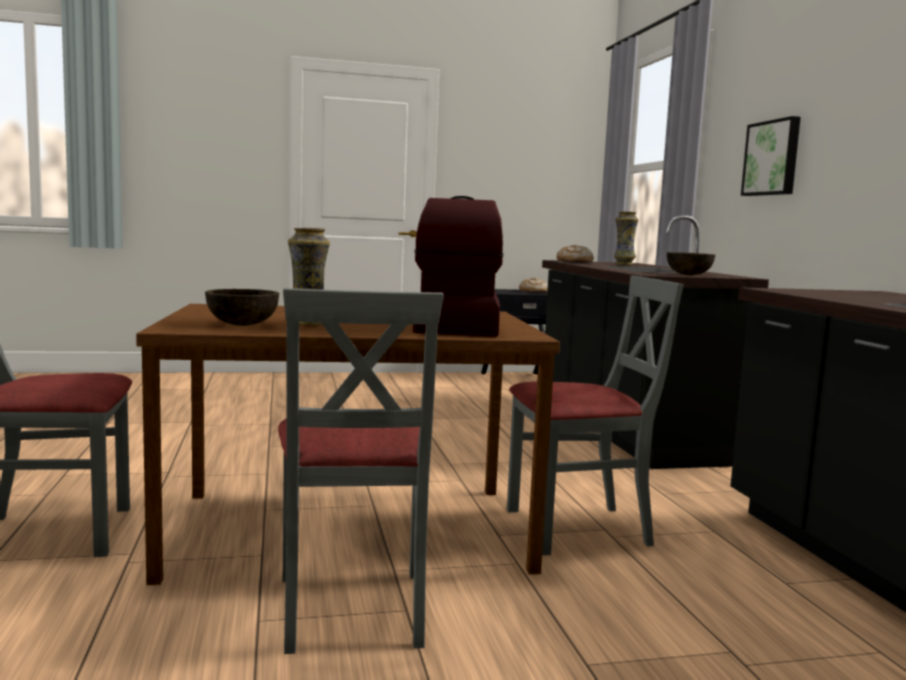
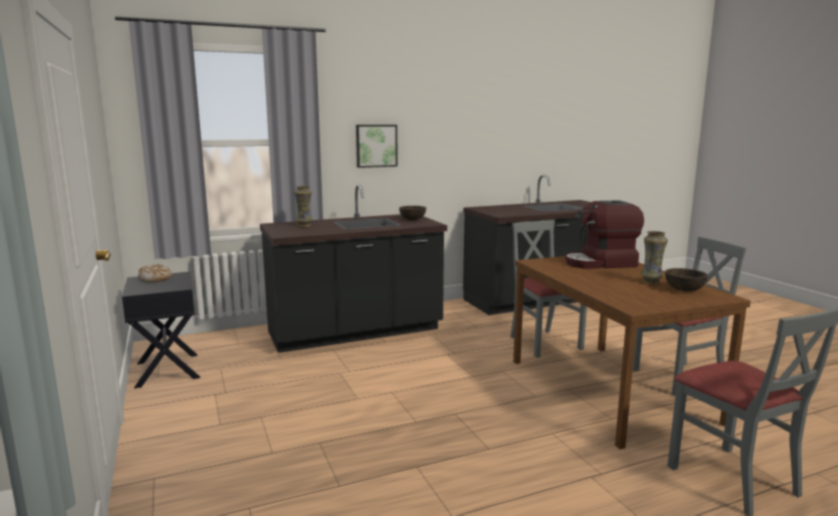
camera: 100 degrees left, 5 degrees up
(574, 261) = (294, 233): bread -> none

